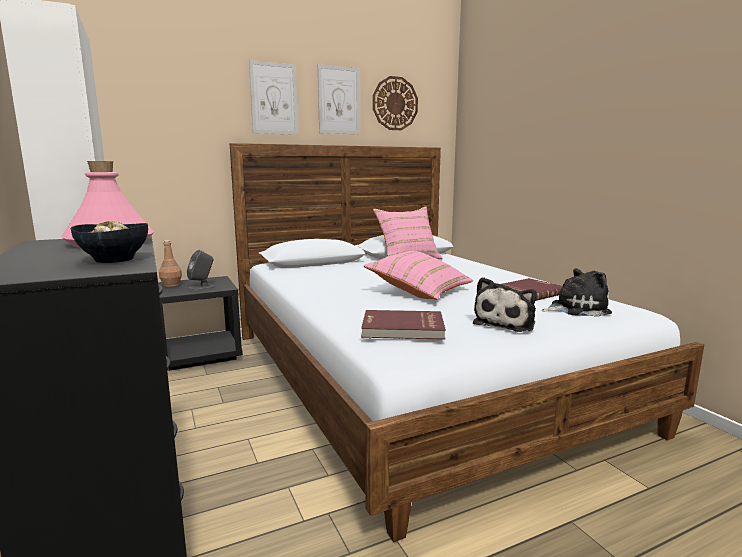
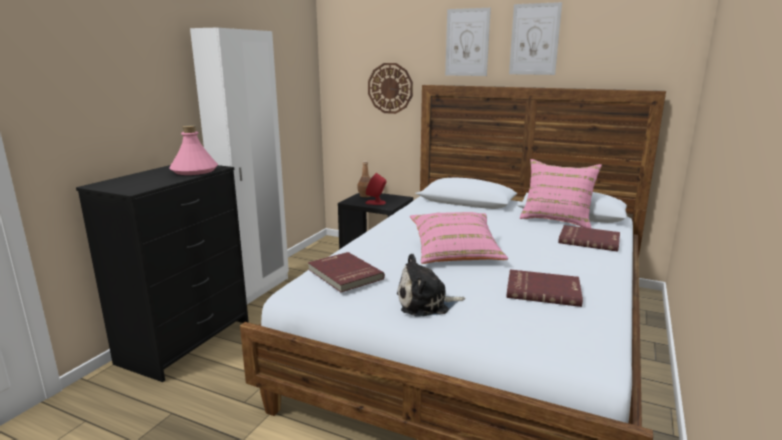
camera: 50 degrees right, 5 degrees up
(115, 260) = (149, 184): bowl -> none
(202, 287) = (376, 202): grey speaker -> red speaker
(395, 103) = (607, 38): wall clock -> wall clock (390, 88)
(460, 264) = (589, 240): none -> red book
(576, 309) = (531, 322): plush toy -> none

